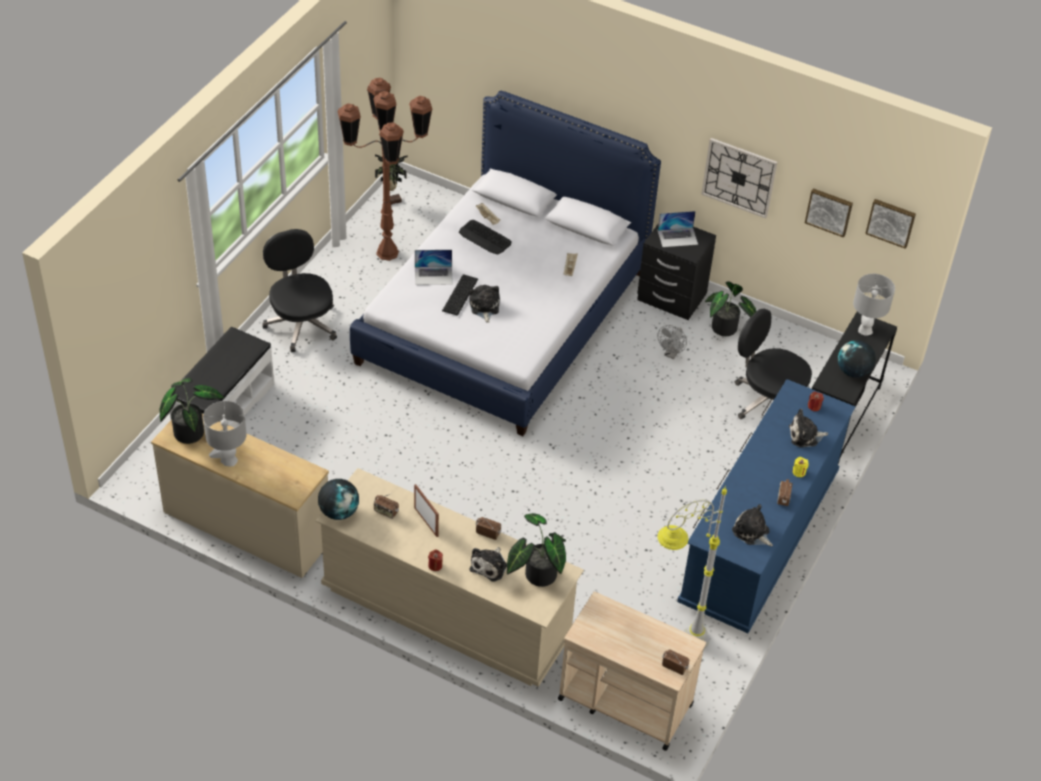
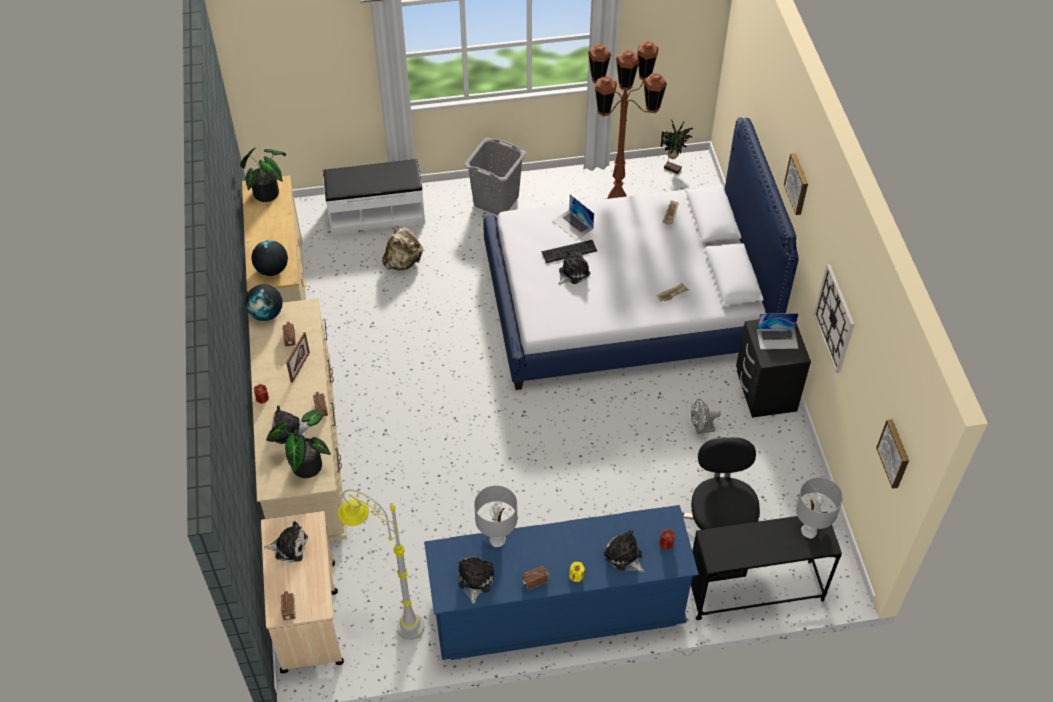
camera: 55 degrees right, 5 degrees up
(229, 460) = (259, 228): grey table lamp -> grey table lamp (497, 539)
(301, 323) = (496, 201): black office chair -> grey laundry basket
(303, 424) = (403, 262): none -> beige backpack
(485, 238) = (646, 228): keyboard -> none
(610, 633) = (289, 546): none -> plush toy
(678, 237) = (777, 338): laptop -> laptop turned 45 degrees counterclockwise
(726, 330) = (769, 449): potted plant -> none
(829, 211) = (868, 404): picture -> picture (798, 183)
(853, 372) = (747, 551): globe -> globe (272, 270)

